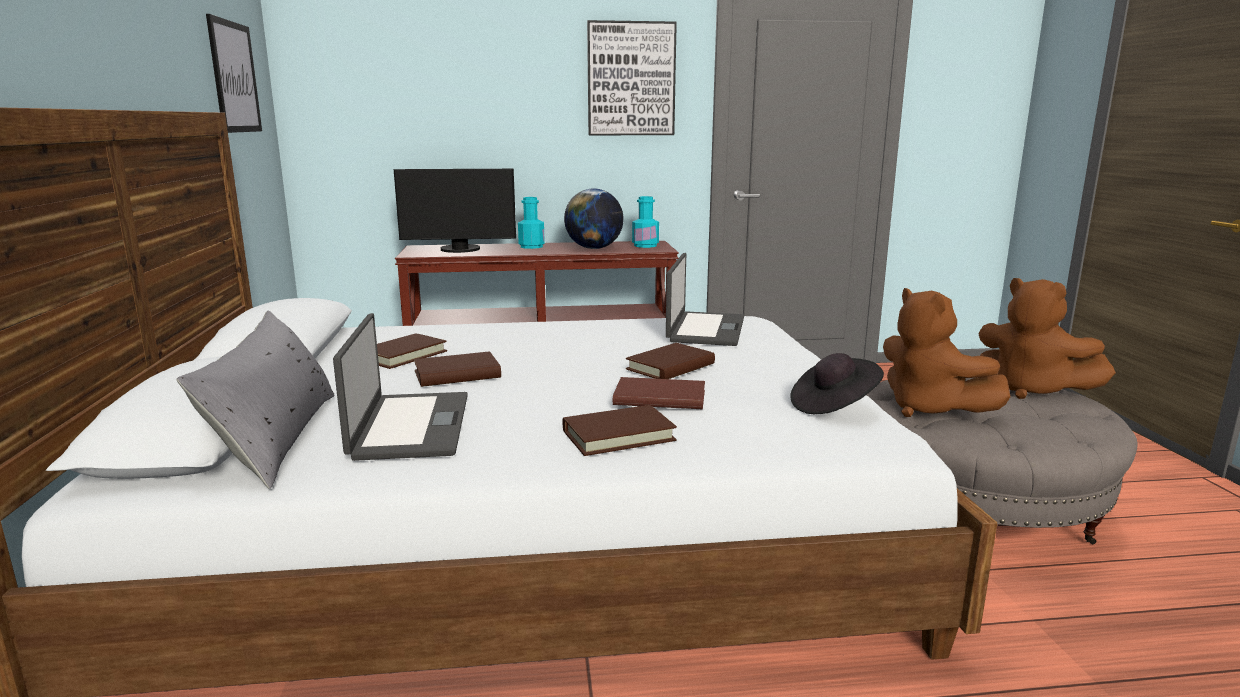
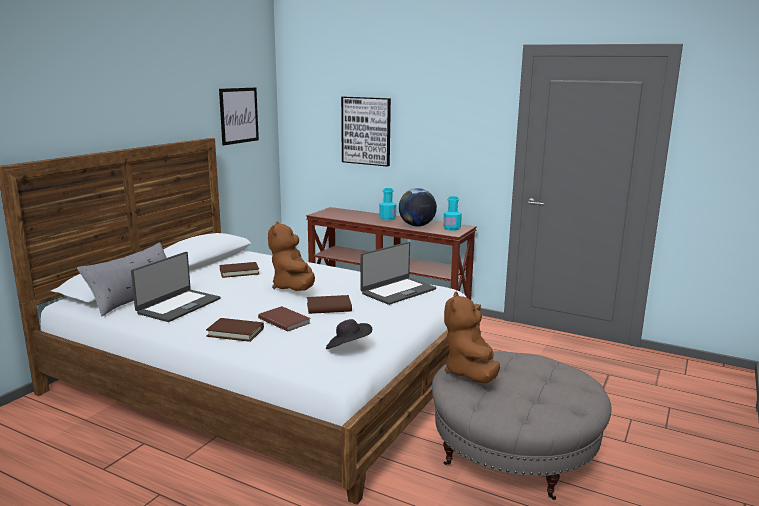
camera: 35 degrees right, 0 degrees up
(457, 374) = (238, 287): brown book -> none
(460, 250) = (346, 215): monitor -> none
(631, 79) = (462, 118): picture -> picture (366, 131)
(1031, 390) = (568, 383): brown plush toy -> brown plush toy (294, 288)

